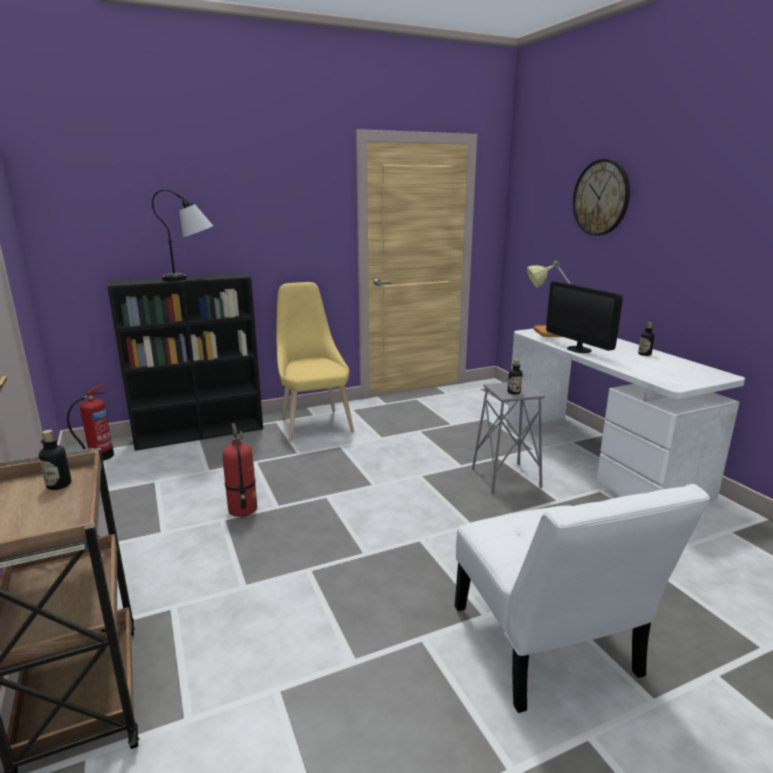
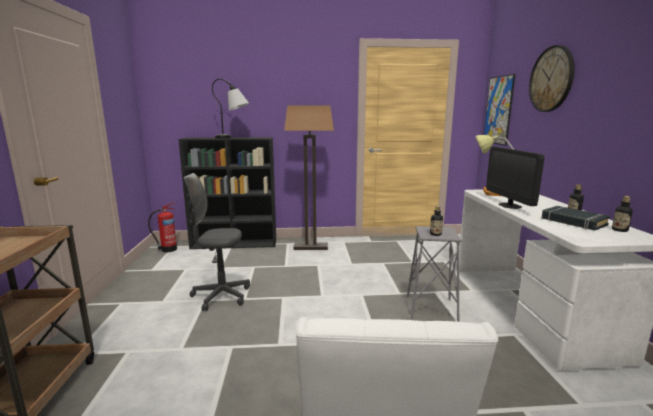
camera: 20 degrees right, 5 degrees down
(59, 485) = (27, 243): bottle -> bottle (619, 230)
(242, 509) = (221, 296): fire extinguisher -> grey office chair
(313, 423) = (311, 247): yellow chair -> floor lamp
(529, 227) = (498, 110): none -> picture
(651, 364) = (573, 222): none -> black book

